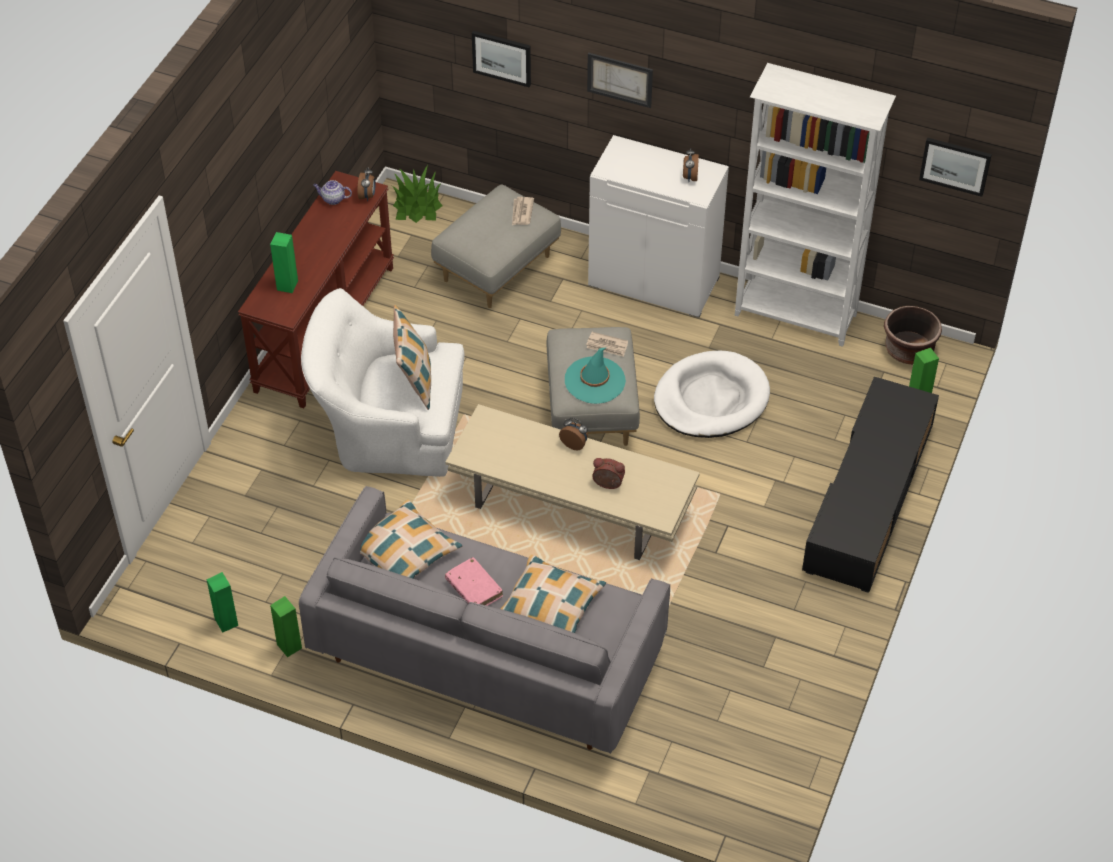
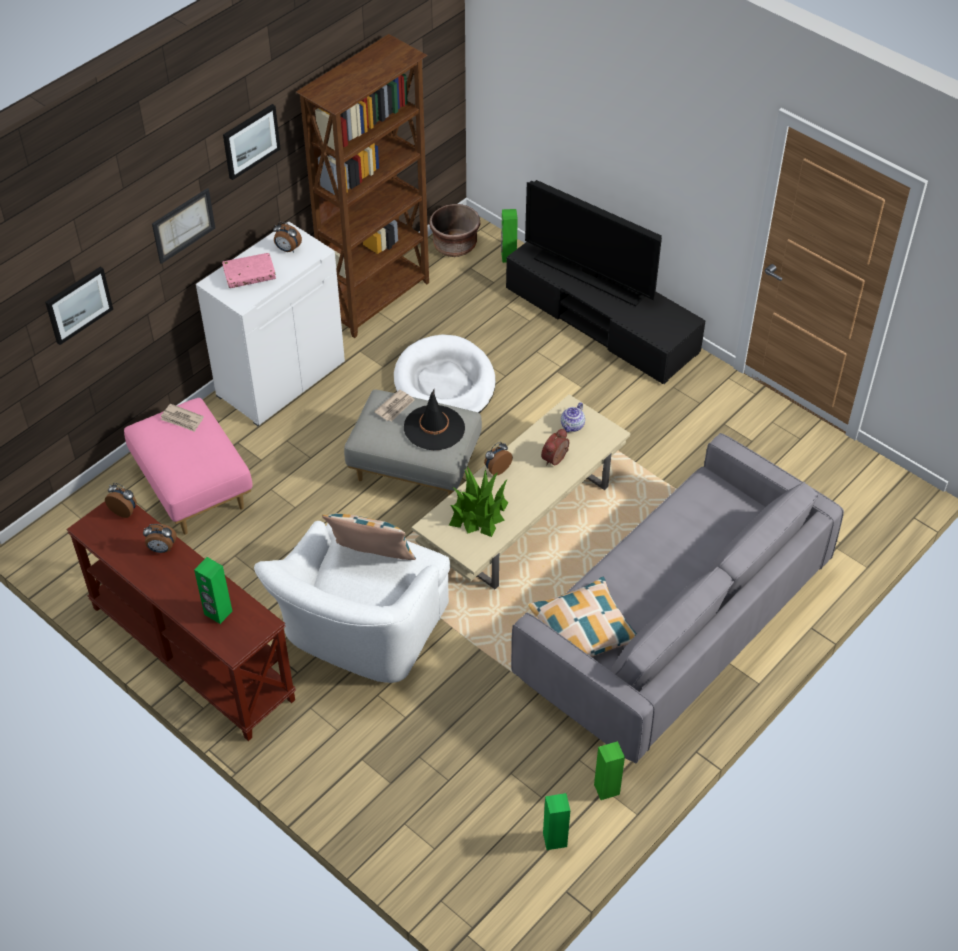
camera: 70 degrees left, 0 degrees up
(332, 199) = (110, 542): teapot -> teapot (572, 426)
(337, 231) = (161, 549): none -> alarm clock
(417, 206) = (63, 528): potted plant -> potted plant (478, 512)
(474, 588) = (649, 586): pink book -> pink book (249, 275)
(497, 269) = (195, 488): grey ottoman -> pink ottoman
(550, 606) = (690, 536): pillow -> none
(595, 380) = (434, 428): turquoise hat -> black hat
(796, 316) = (378, 299): white bookcase -> brown bookcase
(884, 450) = (590, 277): none -> television
(955, 165) = (432, 61): picture -> picture (250, 141)

